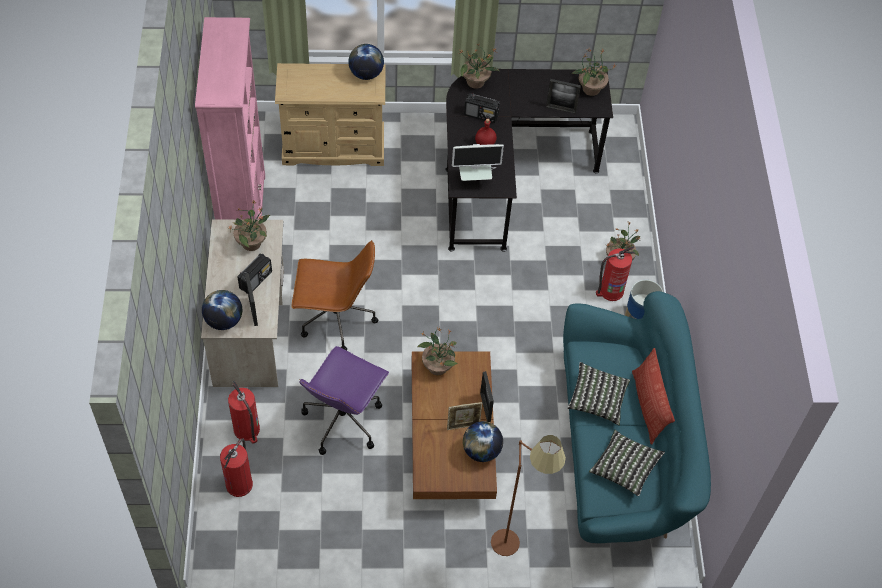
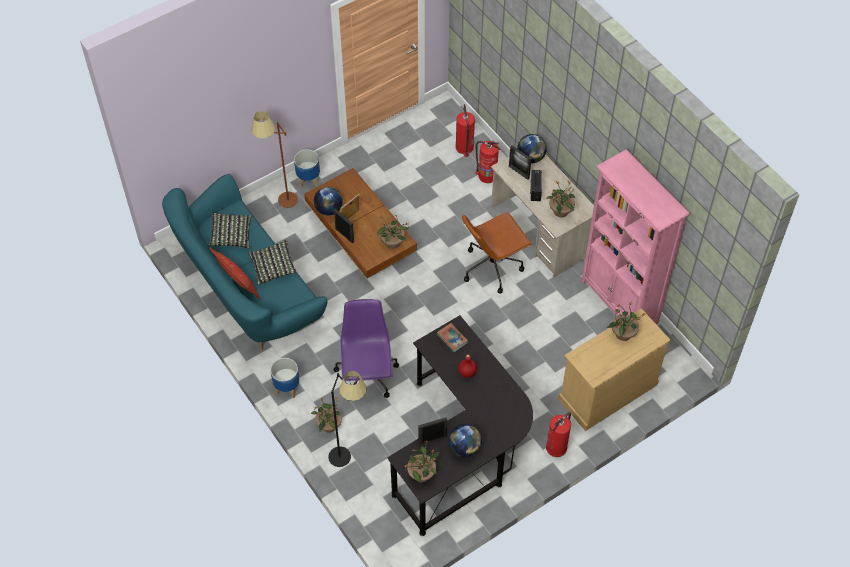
camera: 150 degrees right, 0 degrees up
(343, 419) = (435, 211): purple office chair -> purple office chair (367, 377)
(366, 74) = (599, 370): globe -> globe (464, 448)
(461, 556) = (308, 180): none -> planter
(474, 179) = (452, 338): monitor -> book
(476, 82) = (515, 424): potted plant -> potted plant (622, 334)
(481, 115) = (488, 396): radio -> none
(610, 291) = (320, 396): fire extinguisher -> fire extinguisher (557, 447)
(615, 223) = (350, 456): none -> black floor lamp

